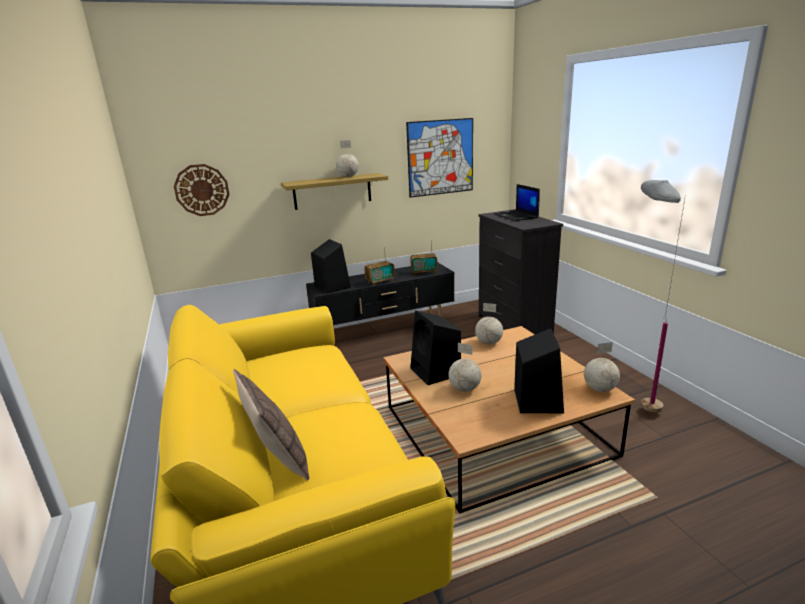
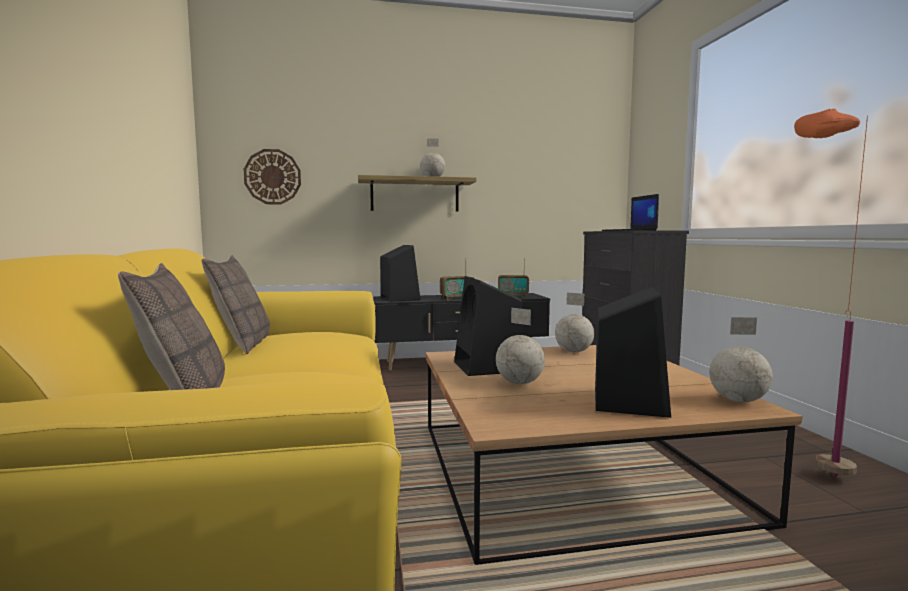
camera: 10 degrees right, 15 degrees down
(252, 378) = (242, 344): none -> pillow
(440, 157) = (543, 172): picture -> none
(636, 403) = (808, 464): grey floor lamp -> orange floor lamp

